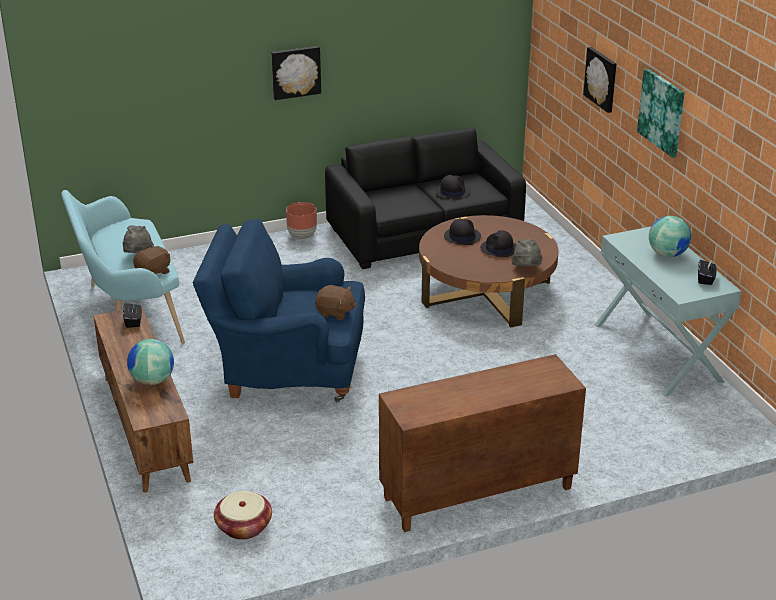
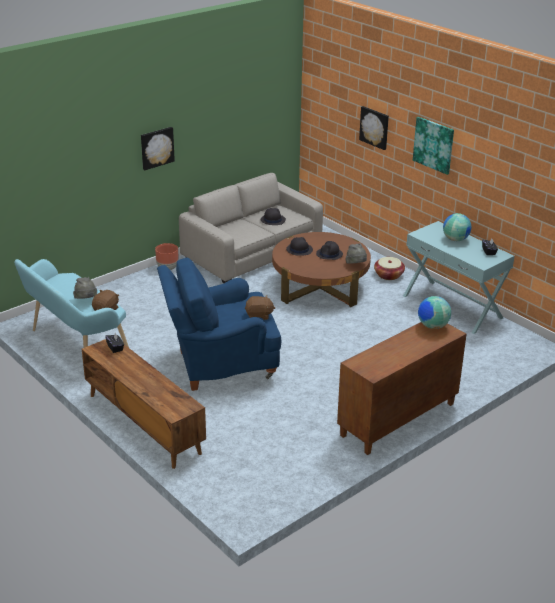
camera: 20 degrees left, 0 degrees up
(152, 380) = (160, 386): globe -> globe (432, 326)
(243, 527) = (259, 476): basket -> basket (388, 275)
(423, 232) = (251, 252): black sofa -> beige sofa

